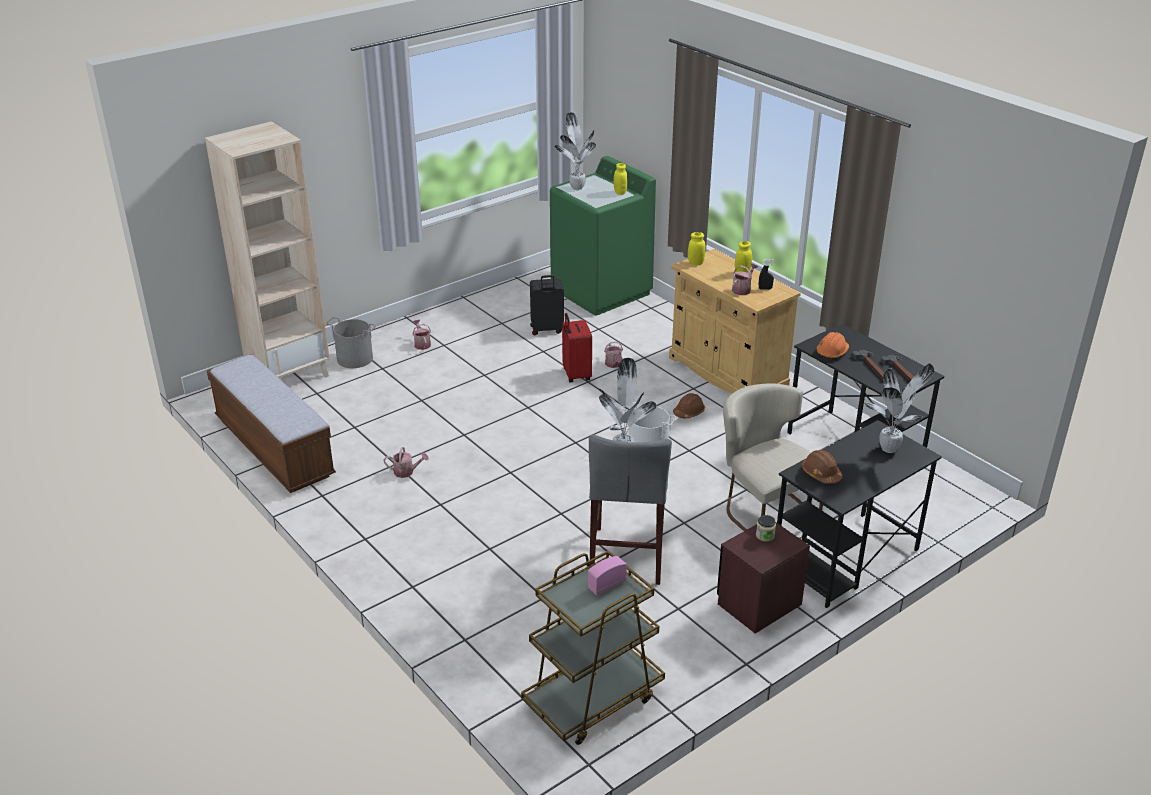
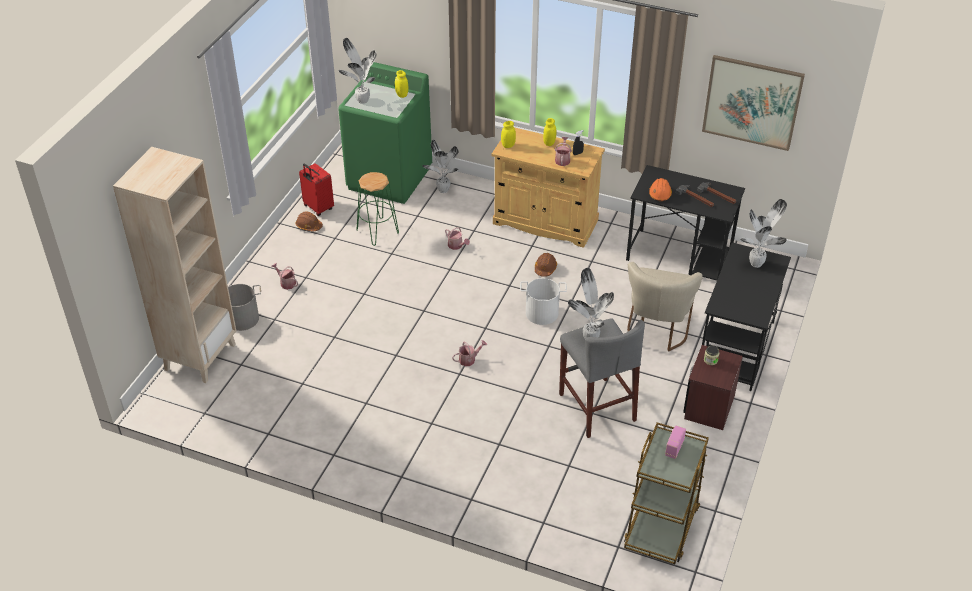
camera: 30 degrees left, 10 degrees up
(274, 447) = (253, 429): bench -> none
(406, 472) = (381, 406): watering can -> watering can (469, 359)
(546, 330) = (377, 232): black suitcase -> green stool
(575, 375) = (435, 266): red suitcase -> red suitcase (318, 208)
(644, 316) = (443, 191): none -> potted plant
(763, 509) = (657, 331): beige chair -> beige chair turned 105 degrees counterclockwise
(821, 474) = (731, 302): brown hard hat -> brown hard hat (309, 226)
(968, 260) = (752, 102): none -> picture

